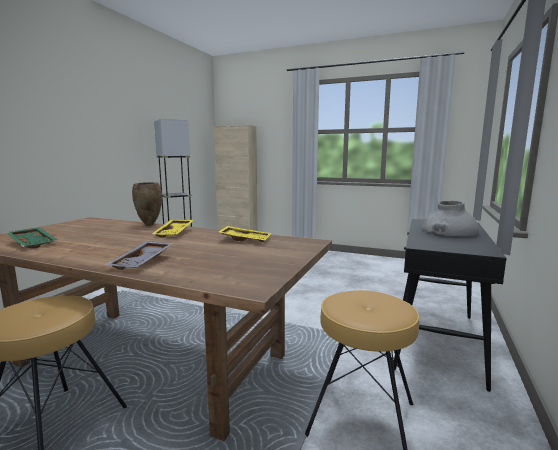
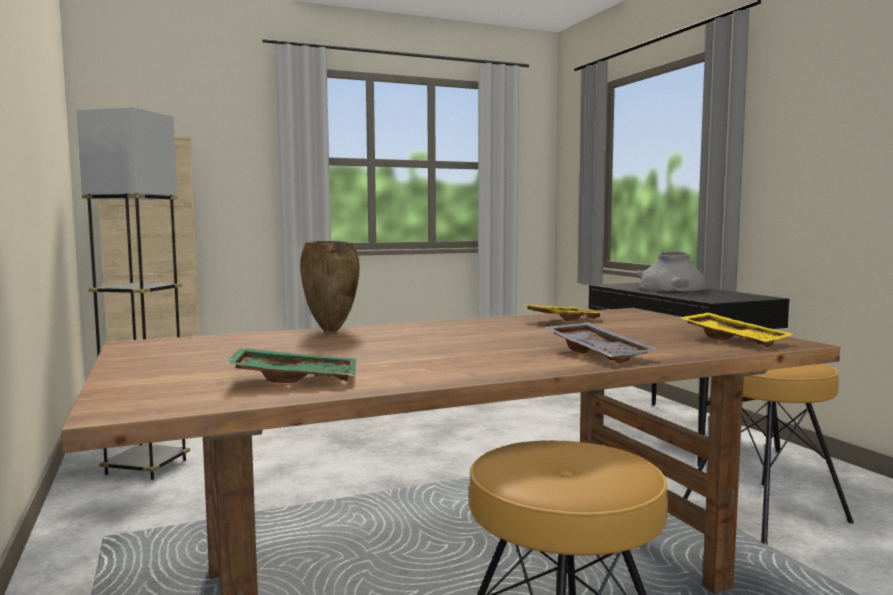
camera: 45 degrees left, 5 degrees down
(175, 233) = (439, 330): yellow tray -> yellow tray (735, 339)

